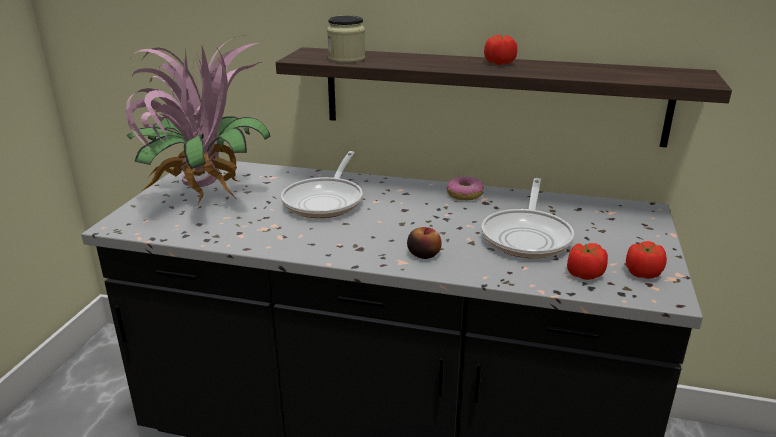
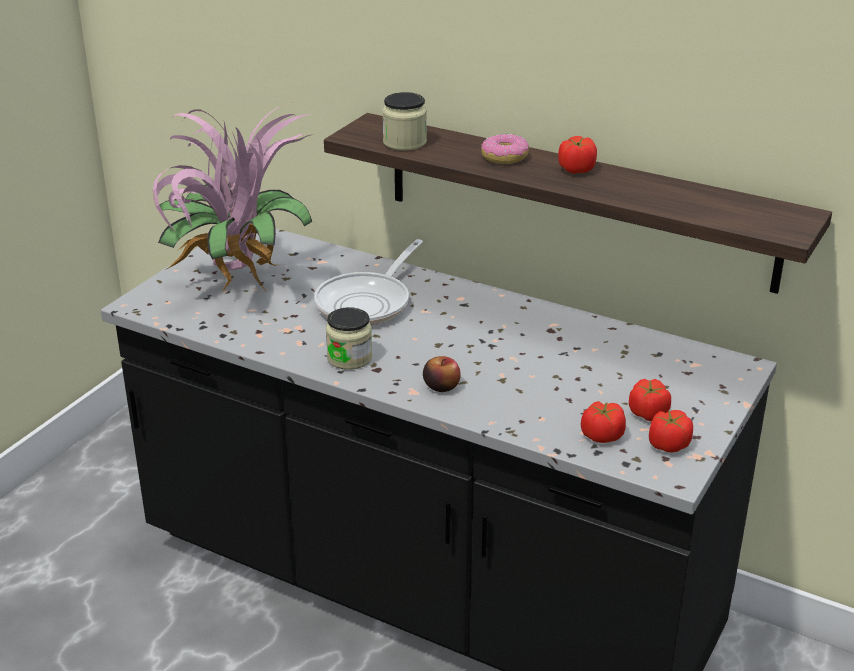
camera: 15 degrees right, 5 degrees up
(331, 243) = (349, 358): none -> jar
(464, 195) = (532, 316): donut -> donut (504, 157)
(527, 236) = (570, 381): frying pan -> none
(607, 252) = (648, 414): none -> tomato

